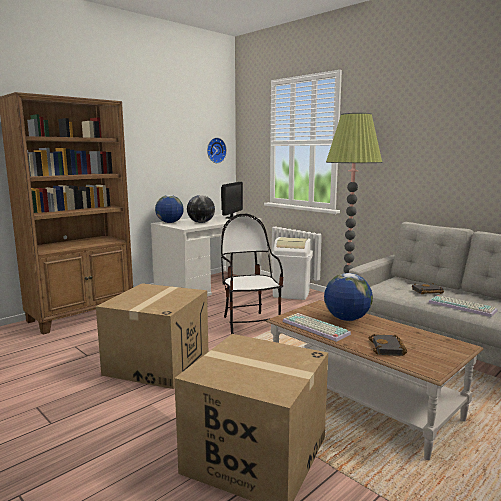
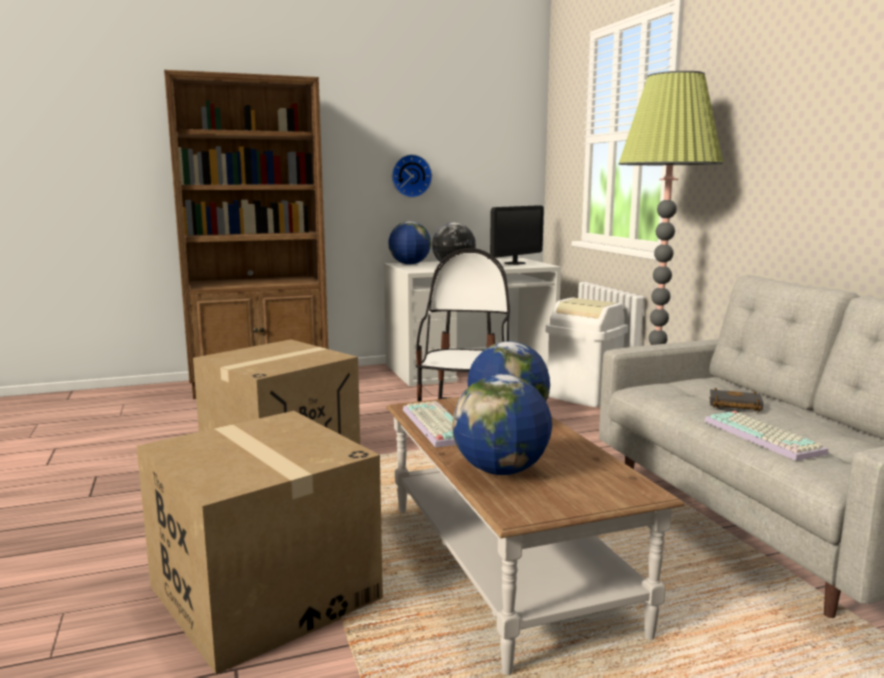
camera: 25 degrees right, 0 degrees up
(215, 150) = (506, 154): wall clock -> wall clock (411, 176)
(388, 348) = (501, 471): black book -> globe

